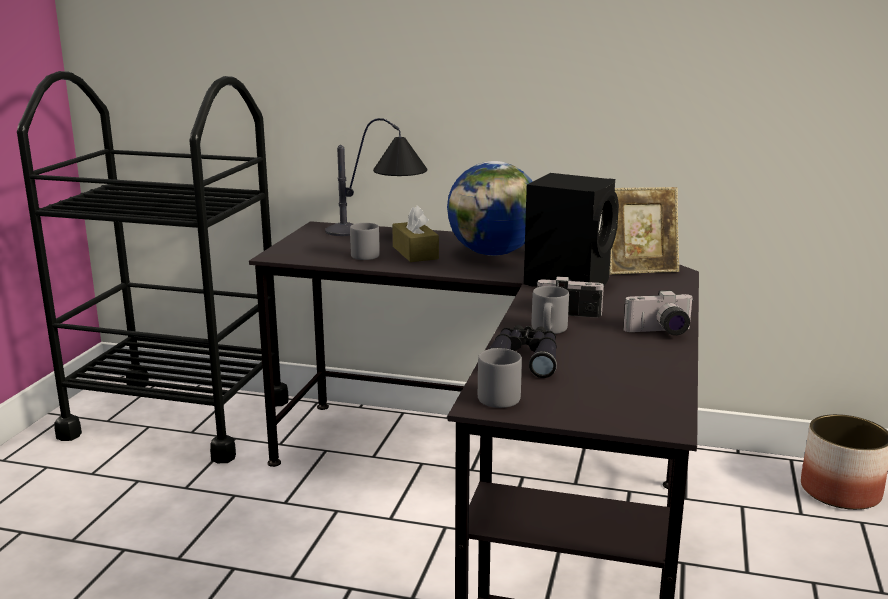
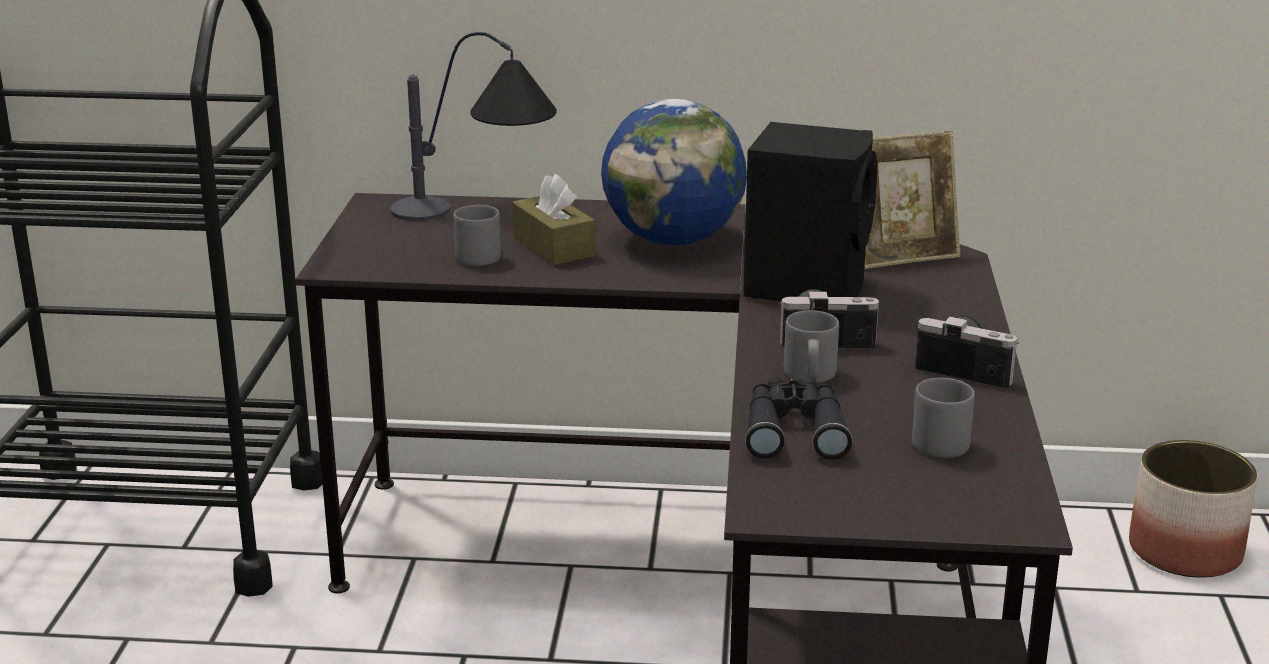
camera: 10 degrees left, 5 degrees up
(497, 396) = (781, 496): grey mug -> grey mug (935, 442)
(660, 332) = (967, 367): camera -> camera turned 135 degrees counterclockwise

